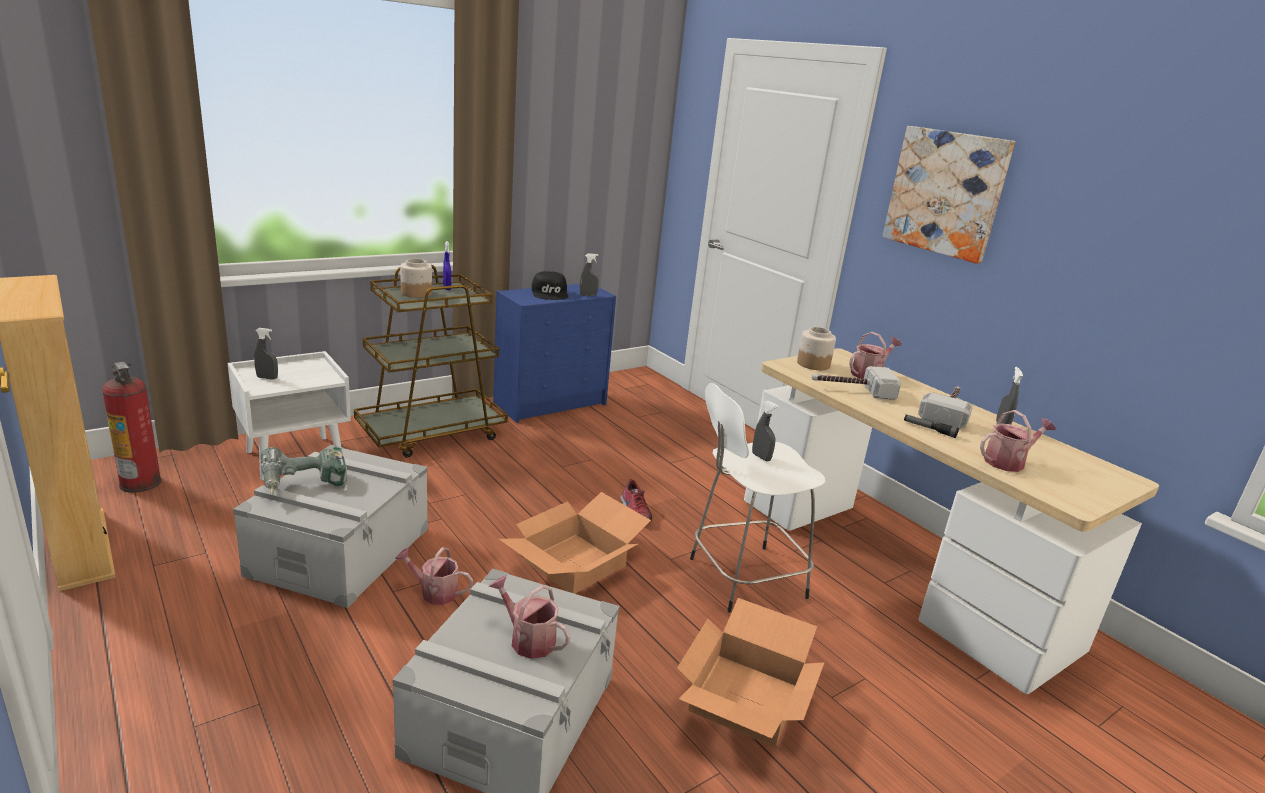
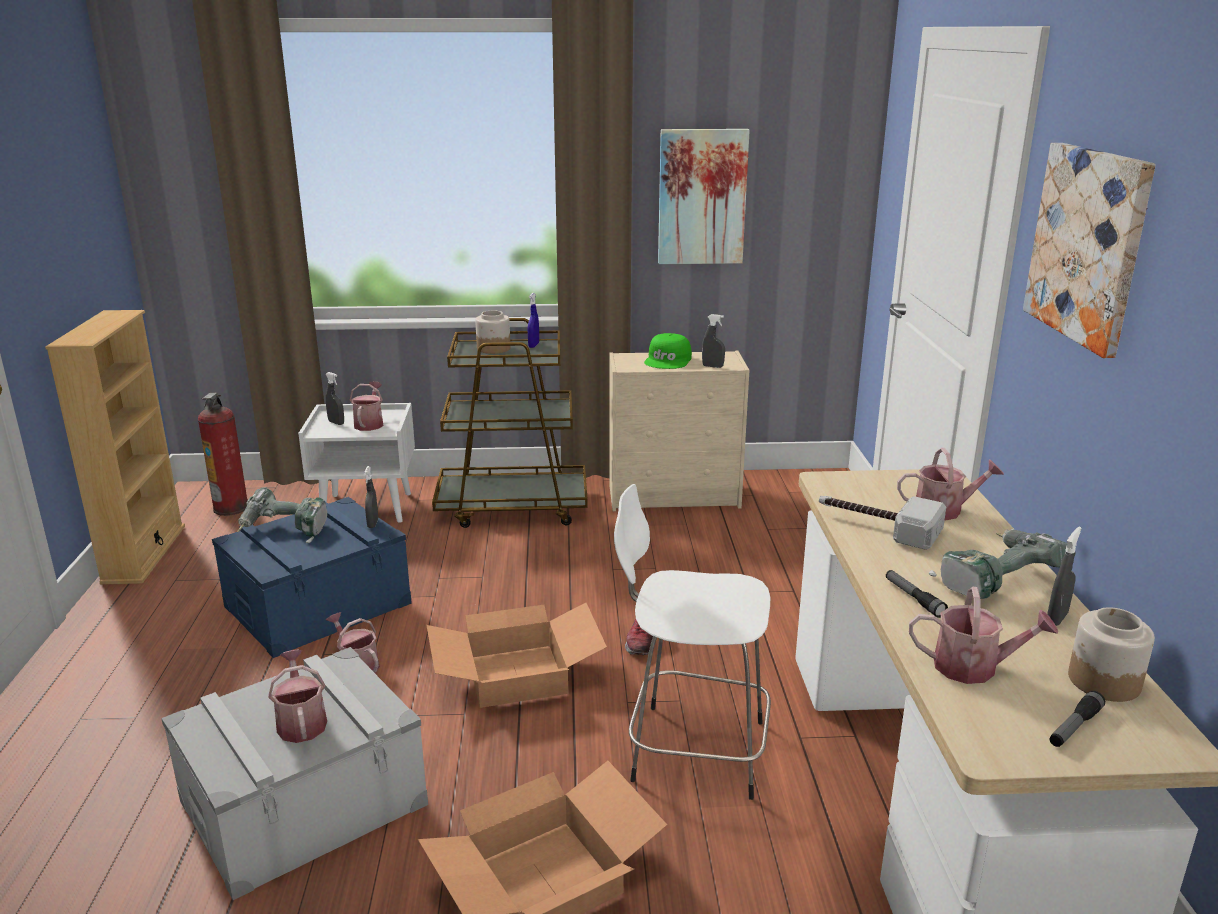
camera: 35 degrees right, 0 degrees up
(303, 374) = (370, 423): none -> watering can
(340, 551) = (318, 604): grey storage box -> blue storage box
(550, 293) = (668, 360): black cap -> green cap
(551, 404) = (675, 496): blue dresser -> beige dresser
(557, 159) = (702, 197): none -> picture
(761, 457) = (708, 593): grey spray bottle -> grey spray bottle (373, 524)
(813, 364) = (874, 484): jar -> jar (1103, 681)
(947, 411) = (992, 580): hammer -> power drill
(1086, 482) = (1074, 727): none -> flashlight

